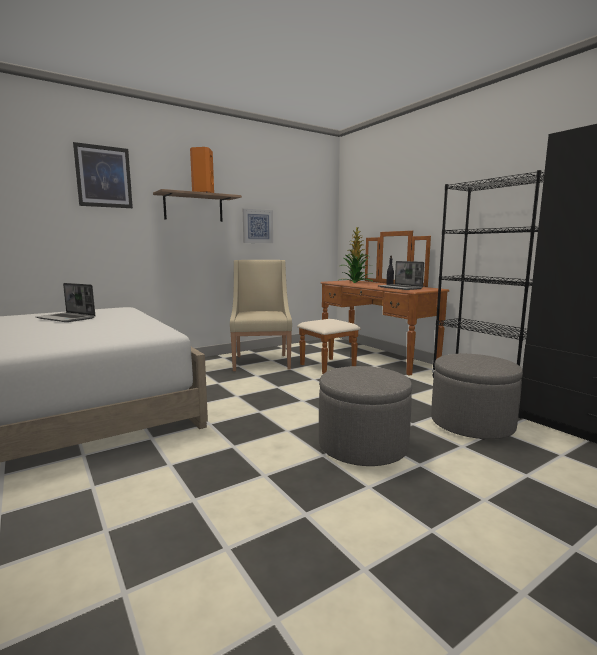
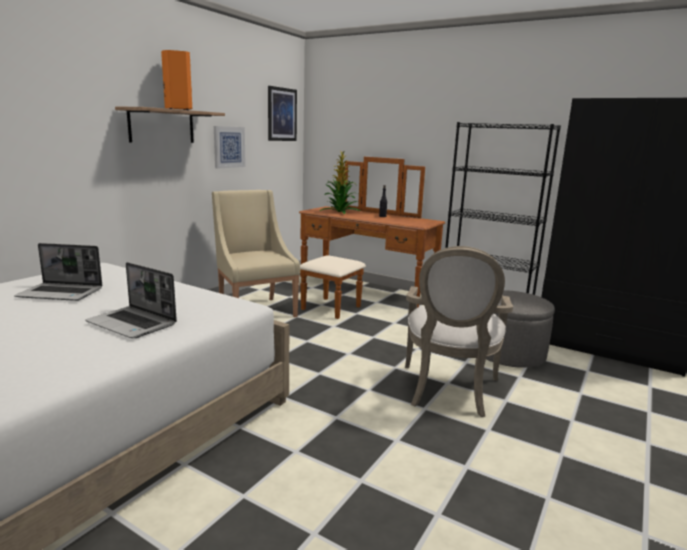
camera: 25 degrees left, 5 degrees up
(103, 177) = (53, 85): picture -> picture (282, 114)
(362, 446) = (448, 392): grey ottoman -> armchair
(400, 288) = (401, 221): laptop -> laptop (133, 324)

